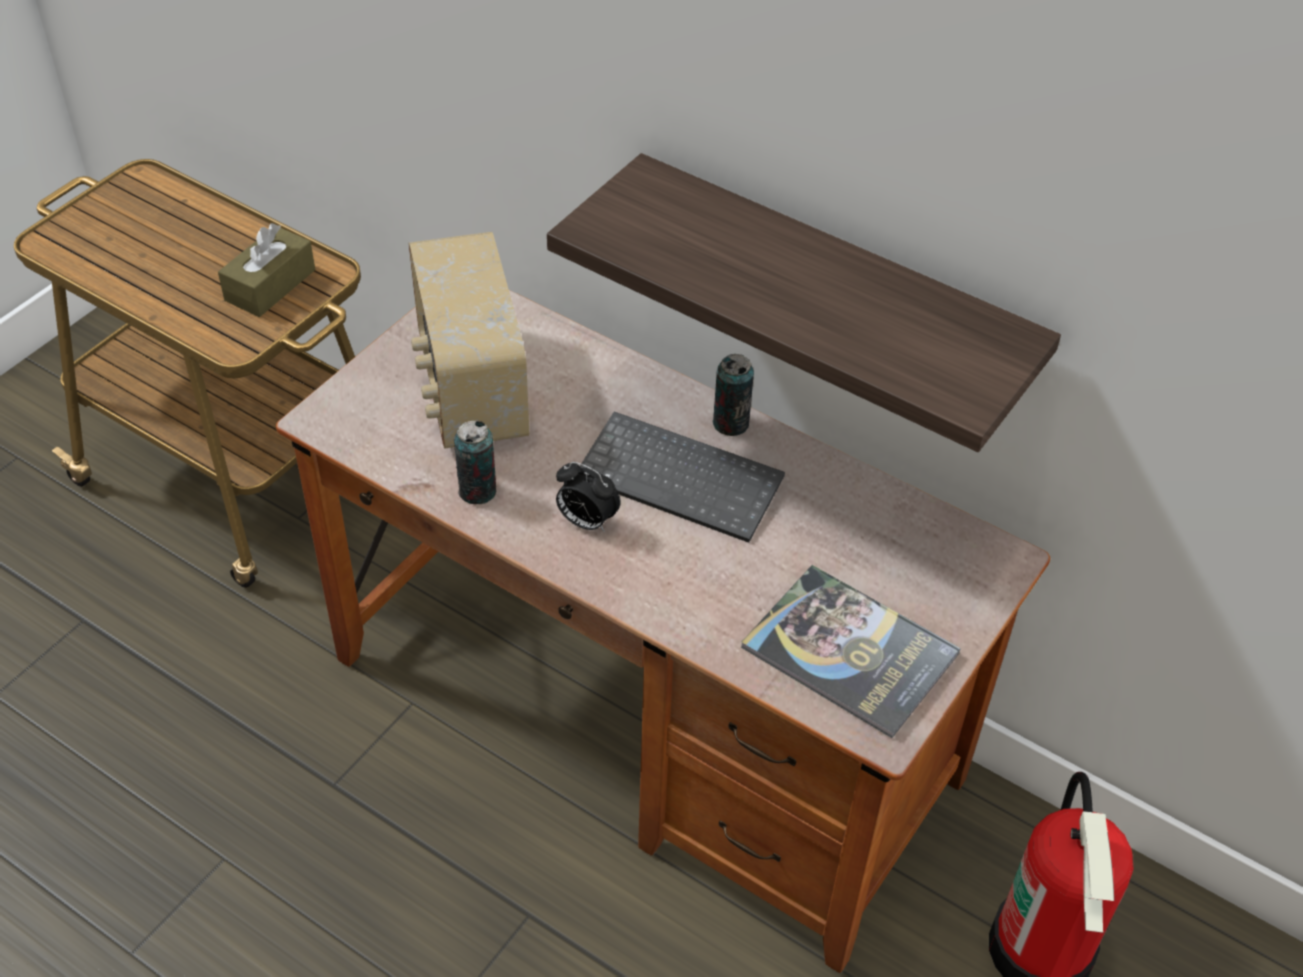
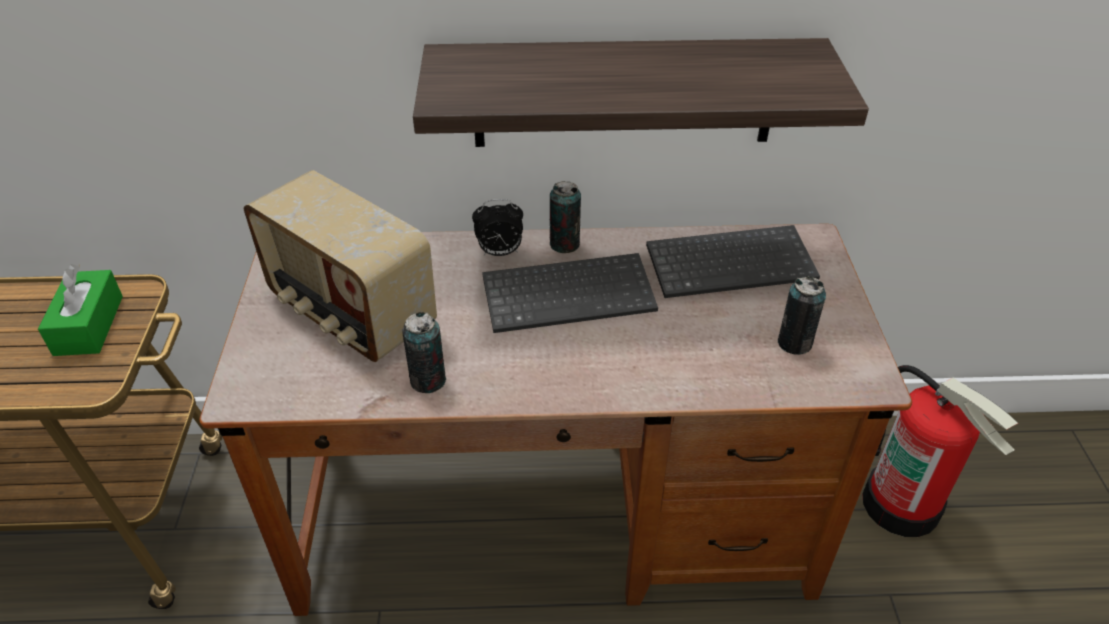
camera: 35 degrees left, 5 degrees down
(270, 285) = (89, 325): brown tissue box -> green tissue box
(586, 521) = (533, 358): alarm clock -> alarm clock (499, 253)
(849, 651) = (794, 343): book -> can
(881, 535) = (731, 263): none -> keyboard

